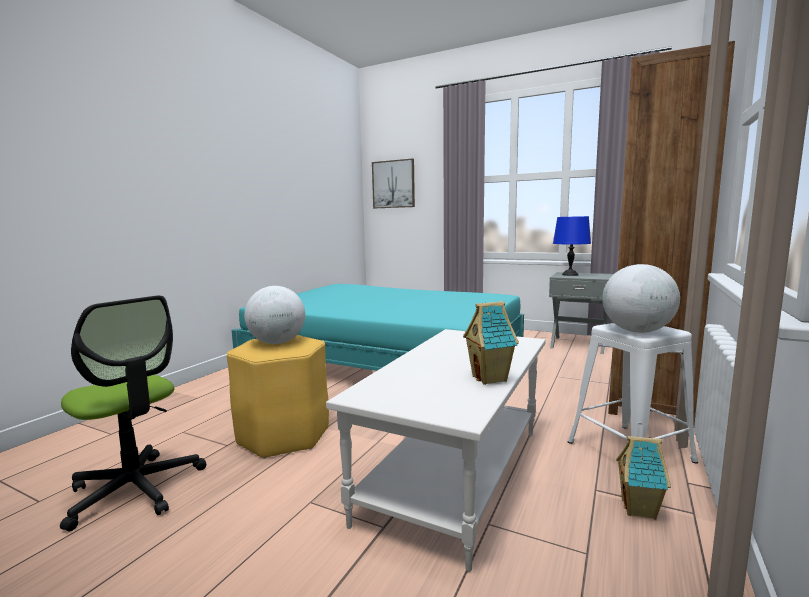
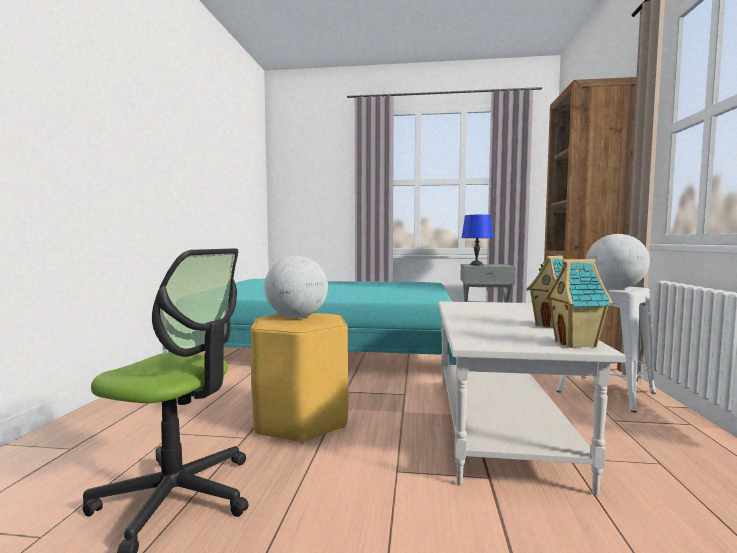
camera: 20 degrees left, 5 degrees down
(393, 184) = (301, 183): picture -> none
(640, 510) = (658, 428): toy house -> toy house (576, 344)

